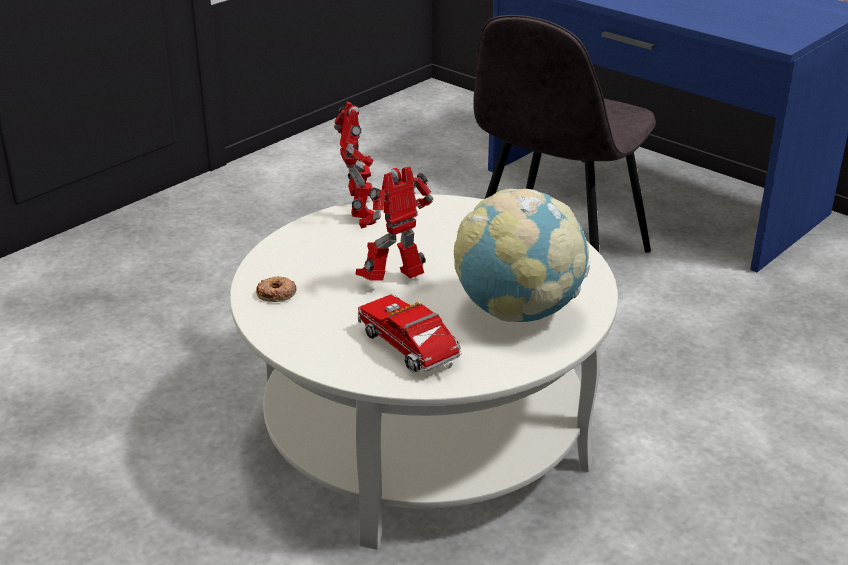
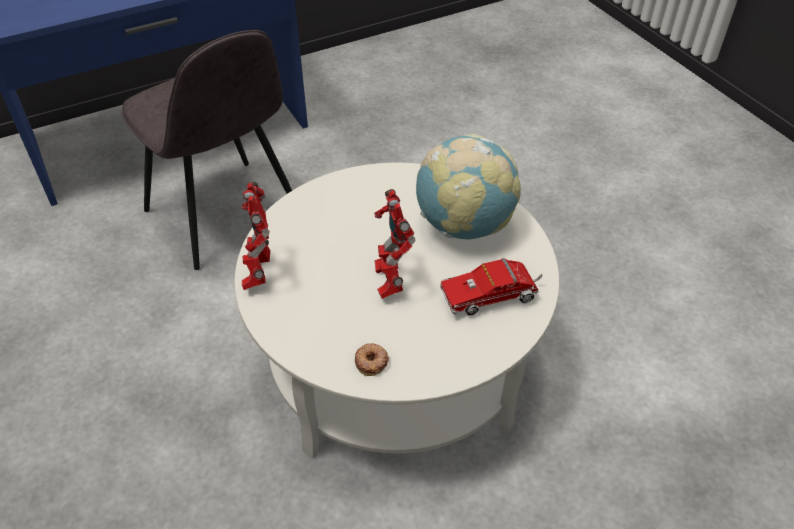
camera: 70 degrees left, 15 degrees up
(361, 211) = (259, 272): toy robot -> toy robot turned 105 degrees counterclockwise

